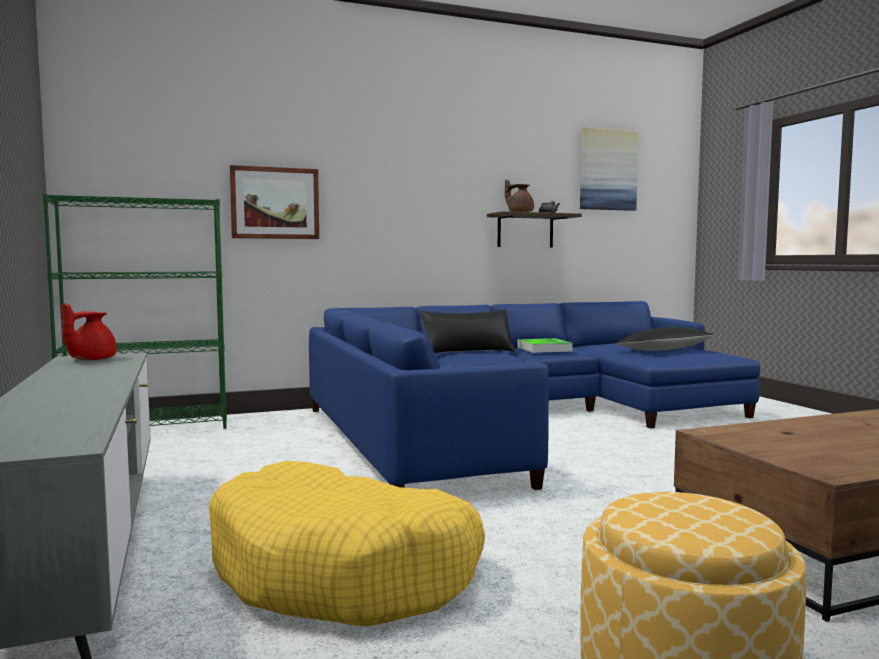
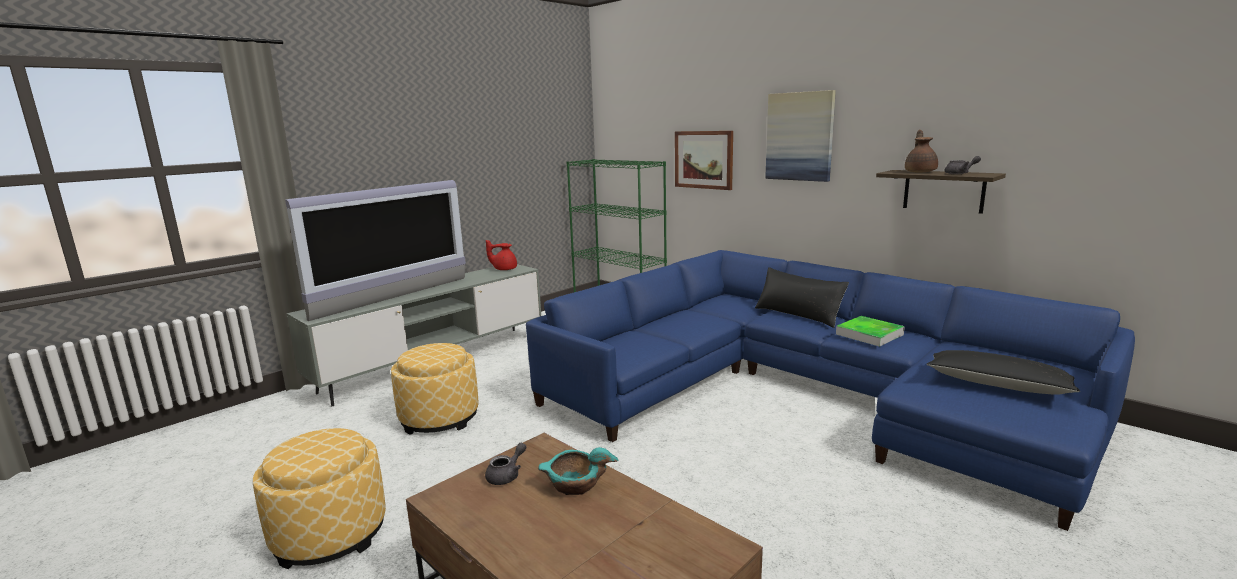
camera: 65 degrees right, 10 degrees up
(76, 402) = (395, 297): none -> television
(344, 572) = (439, 418): yellow dog bed -> ottoman
(607, 170) = (1103, 105): picture -> picture (800, 136)
(779, 447) = (507, 475): none -> grey teapot
(801, 431) = (575, 485): none -> turquoise bowl

